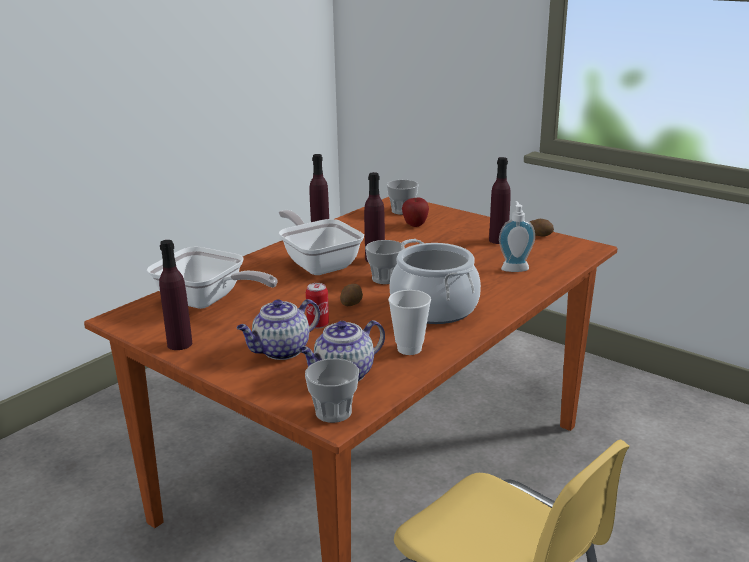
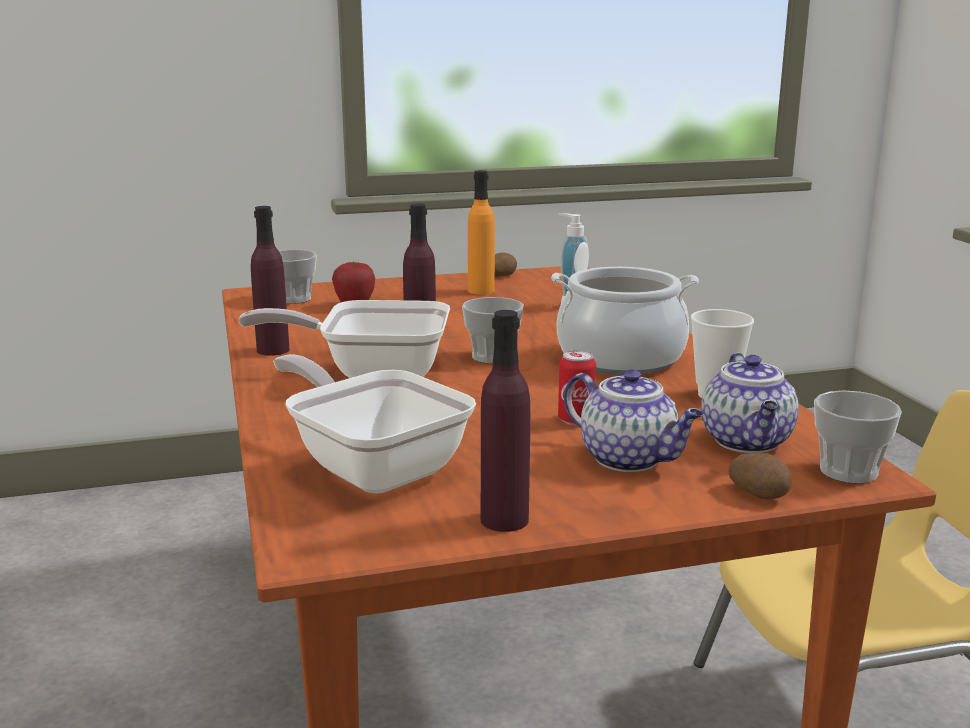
camera: 55 degrees left, 5 degrees down
(207, 301) = (372, 466): frying pan -> frying pan turned 105 degrees counterclockwise
(281, 351) = (630, 459): teapot -> teapot turned 45 degrees counterclockwise
(352, 303) = (539, 389): potato -> potato (759, 493)
(498, 240) = (481, 290): purple bottle -> orange bottle

